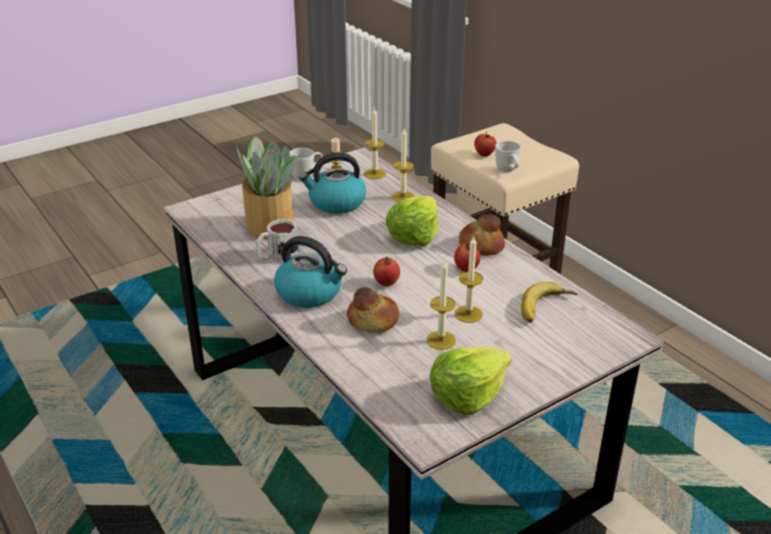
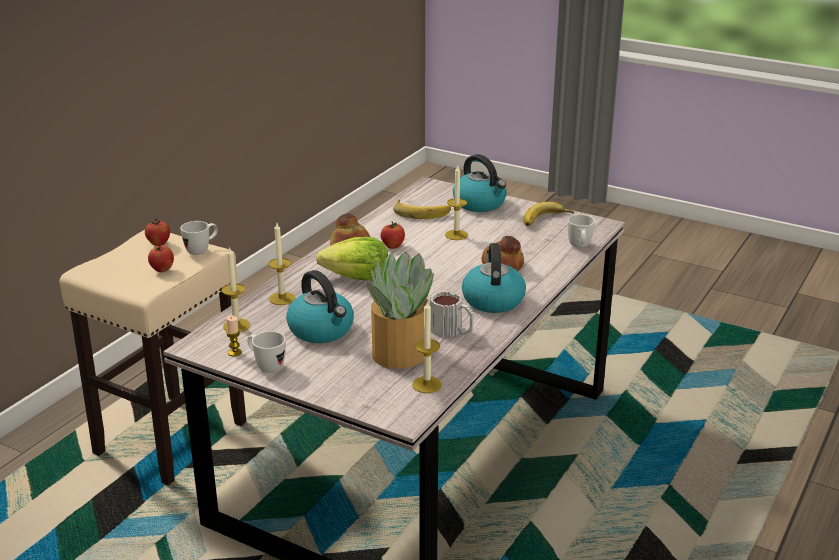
camera: 115 degrees left, 5 degrees down
(375, 393) = (580, 247): none -> white mug
(386, 283) = (445, 272): apple -> apple (159, 243)
(441, 340) = (498, 238): candle -> candle (427, 384)
(467, 395) = (546, 220): lettuce -> banana
(548, 358) = (480, 203): none -> kettle

